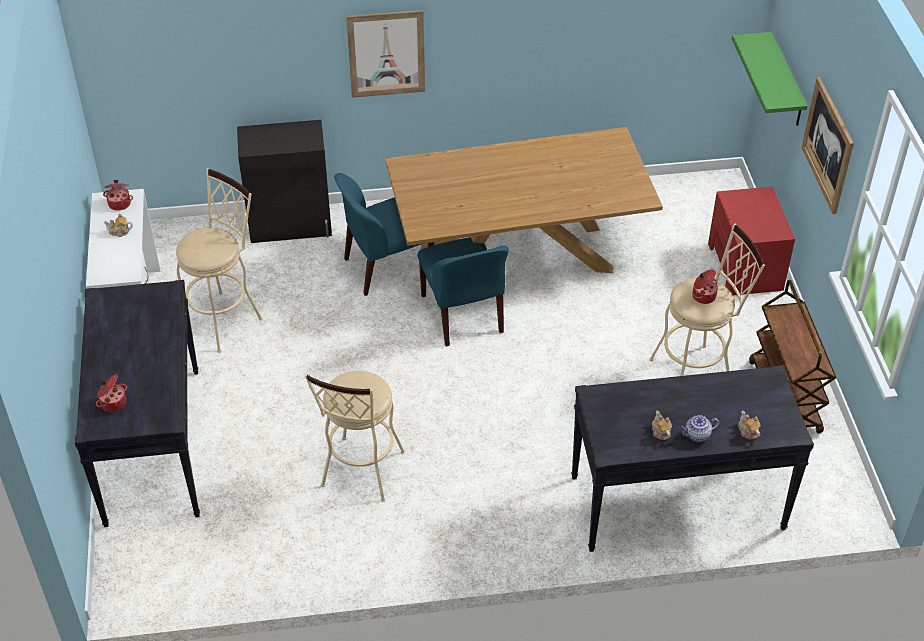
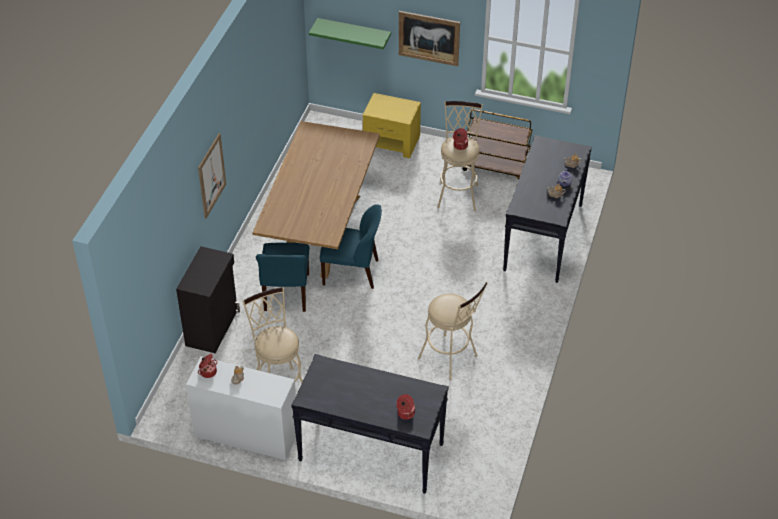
camera: 65 degrees left, 0 degrees up
(745, 266) = (392, 142): red nightstand -> yellow nightstand

